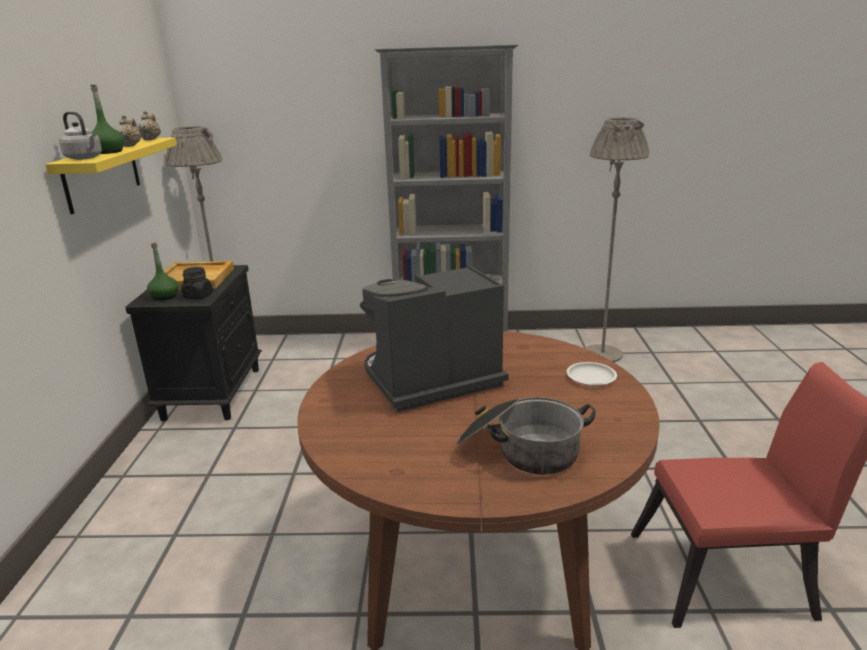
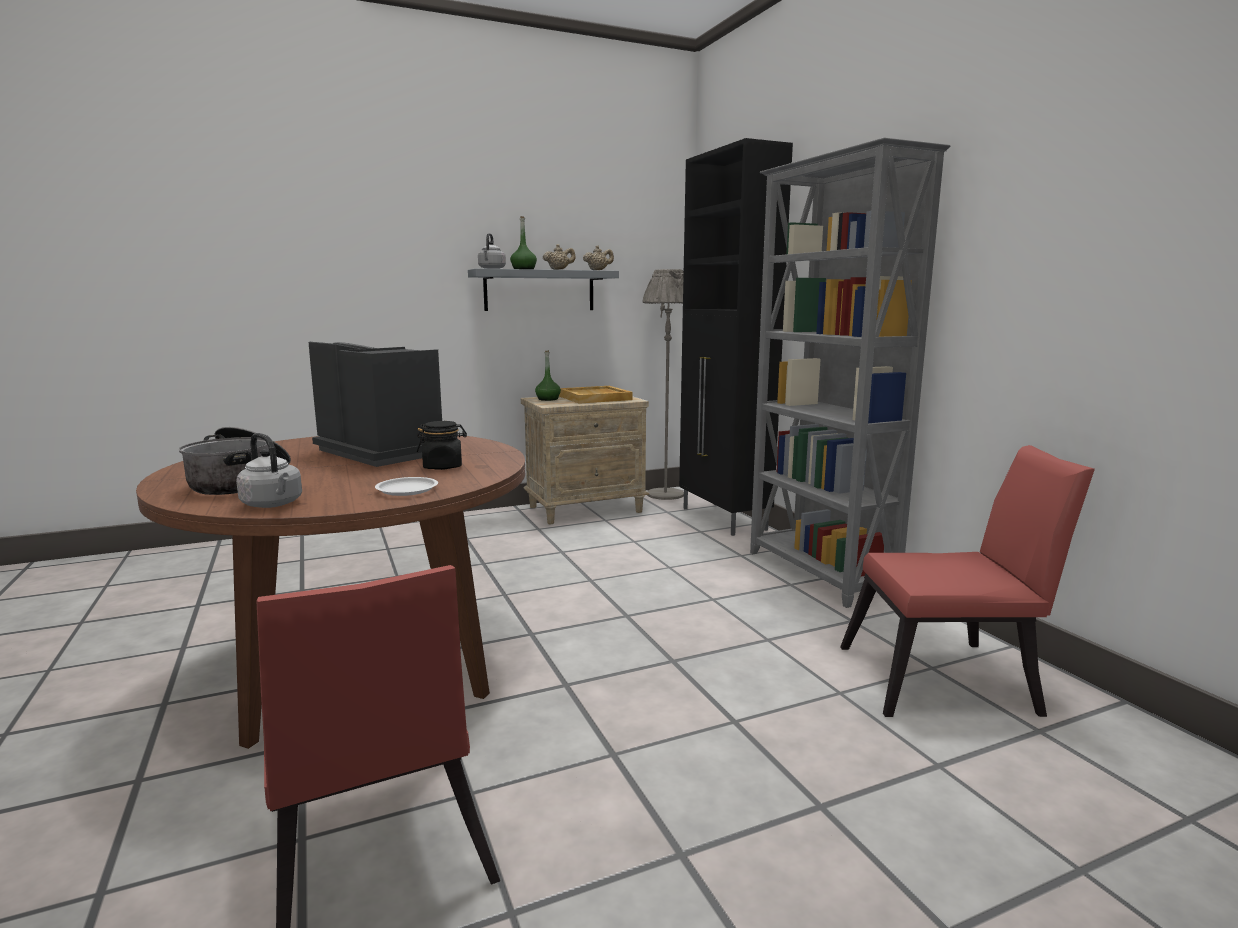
camera: 65 degrees right, 10 degrees down
(102, 174) = (539, 290): yellow shelf -> grey shelf
(198, 296) = (557, 403): black jar -> black jar (443, 466)
(212, 393) = (586, 509): black nightstand -> beige nightstand
(319, 343) = (723, 519): none -> black cabinet
(602, 354) = (949, 680): grey floor lamp -> red chair
(618, 431) = (273, 504): none -> grey kettle

